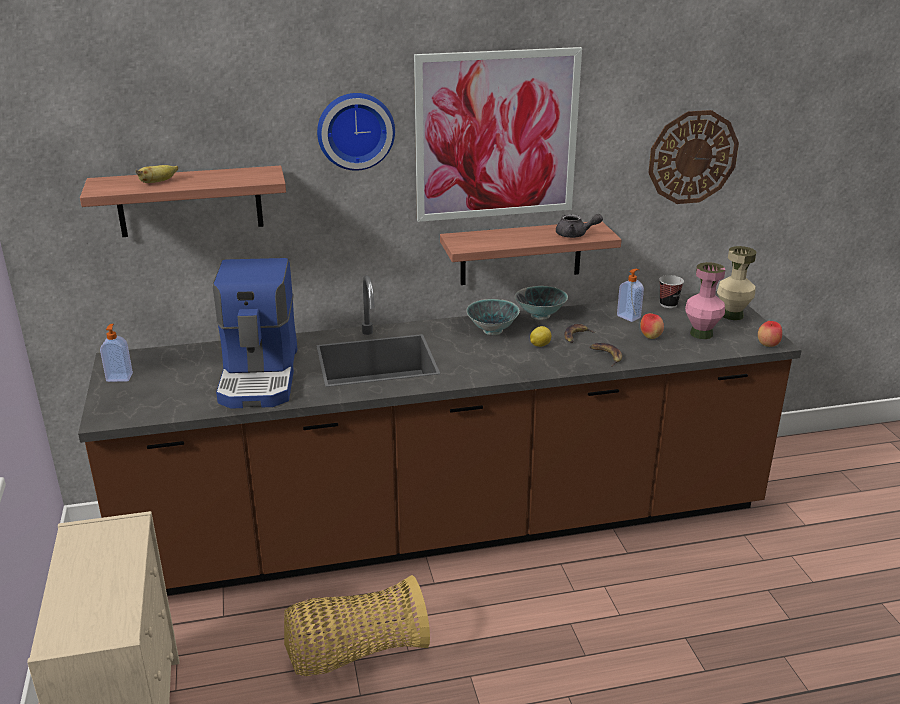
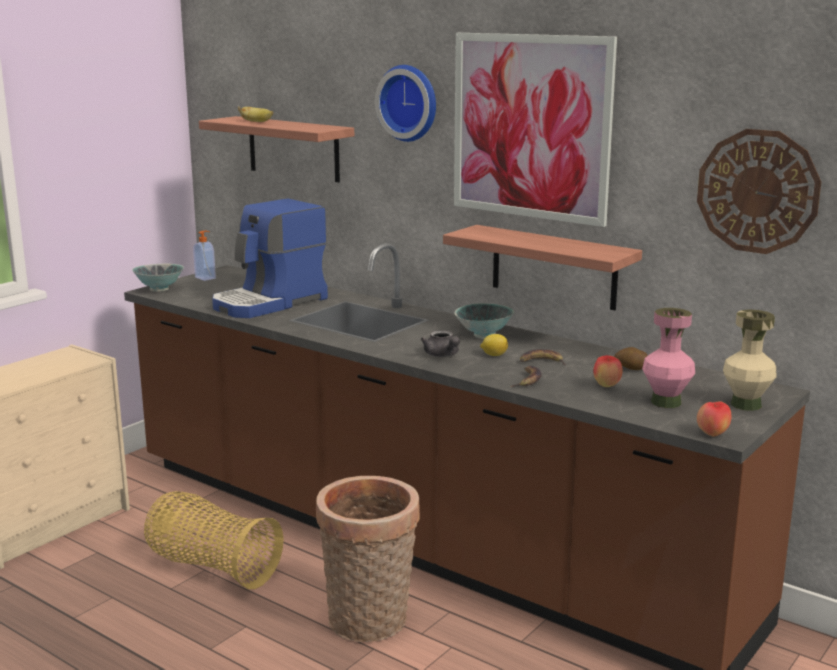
camera: 50 degrees right, 10 degrees down
(536, 608) = (369, 623): none -> basket
(540, 316) = (551, 341): bowl -> bowl (159, 290)
(575, 235) = (579, 250): grey teapot -> grey teapot (442, 355)
(629, 316) = (631, 368): soap dispenser -> potato
(668, 304) = (699, 375): cup -> none

